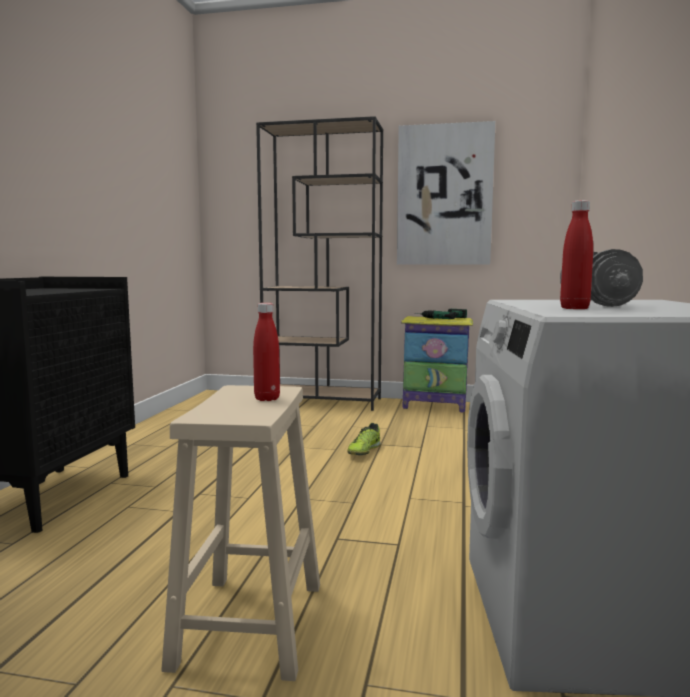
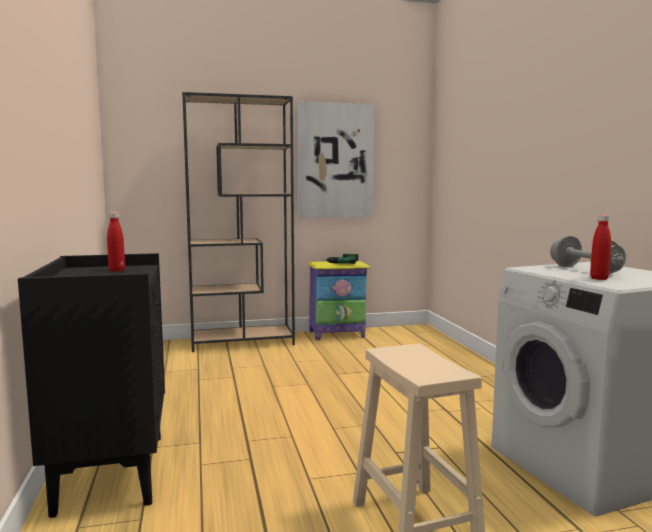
camera: 25 degrees left, 0 degrees up
(267, 398) = (424, 356): red bottle -> red bottle (117, 270)
(364, 451) = (331, 381): shoe -> none

